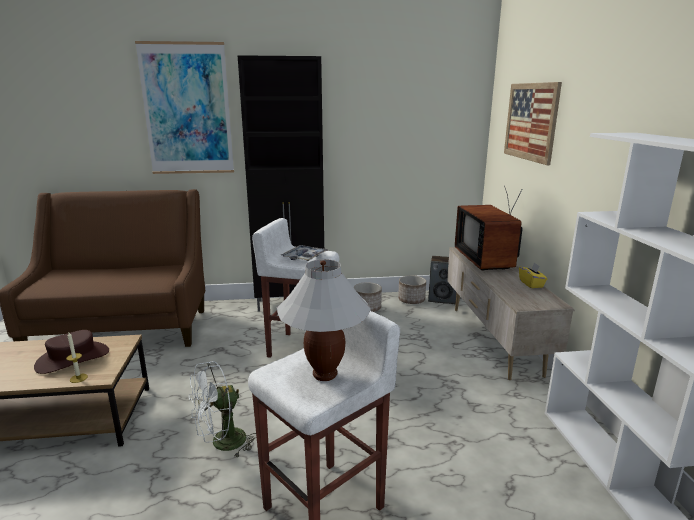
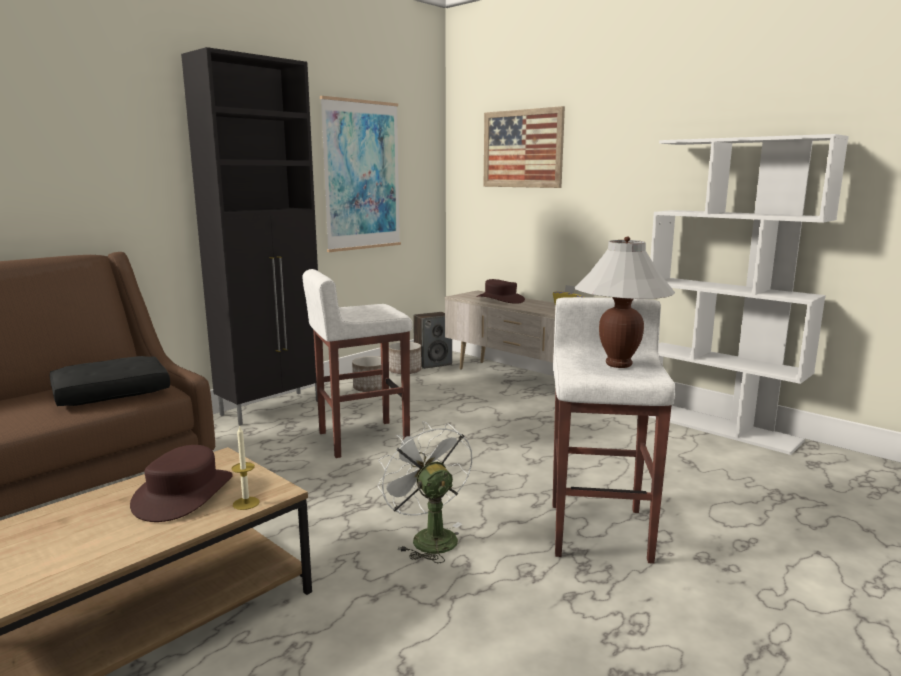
camera: 40 degrees left, 5 degrees down
(144, 278) = (112, 392): none -> black pillow
(187, 110) = (99, 125): picture -> picture (362, 176)
(222, 444) = (428, 537): white fan -> white fan turned 135 degrees clockwise
(304, 257) = (366, 311): tray -> none
(487, 260) = (500, 299): television -> brown hat

